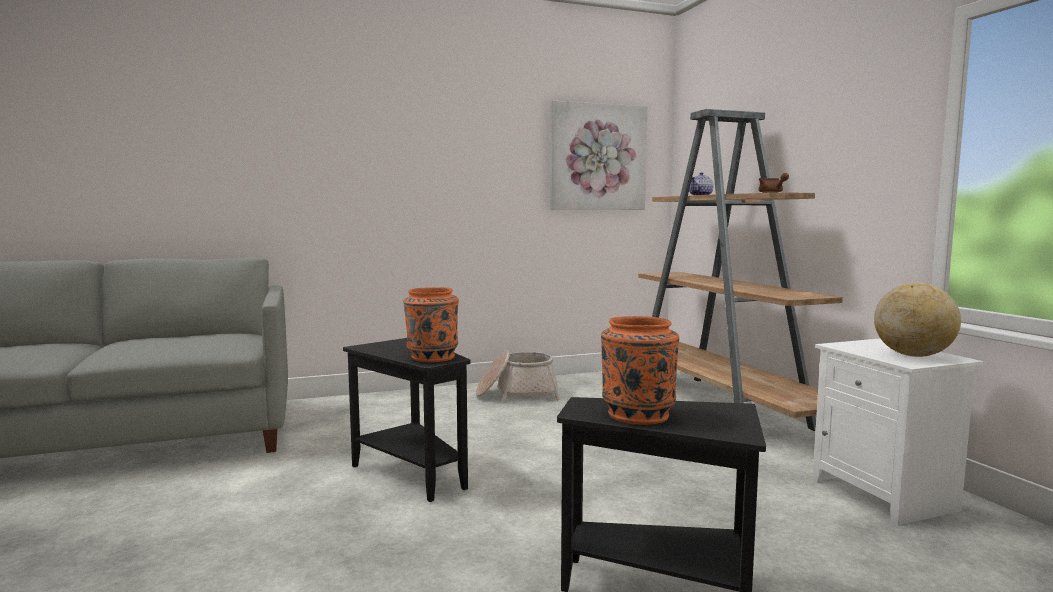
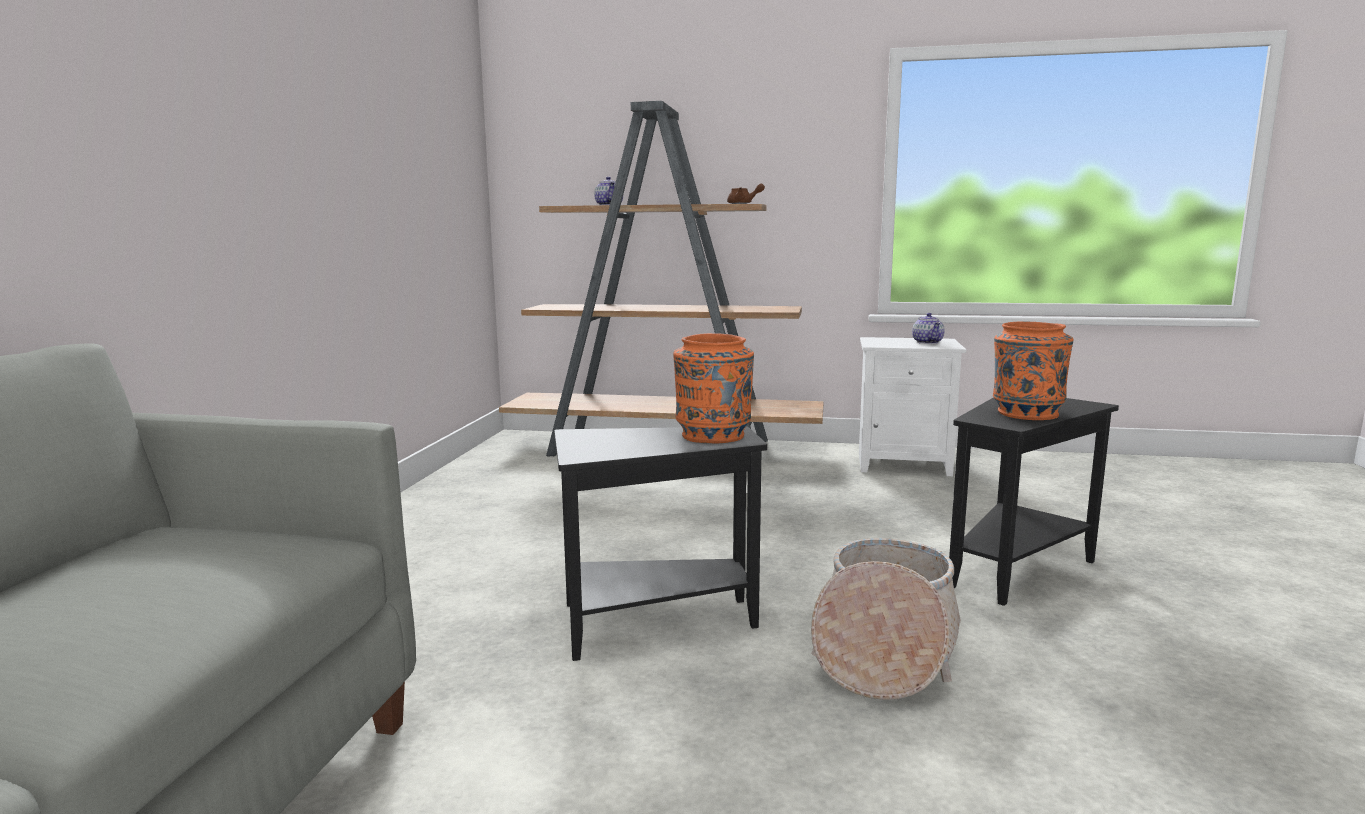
camera: 60 degrees left, 5 degrees up
(517, 394) = (460, 508): basket -> basket (884, 650)
(597, 157) = (436, 144): picture -> none
(913, 355) = (927, 342): globe -> teapot

